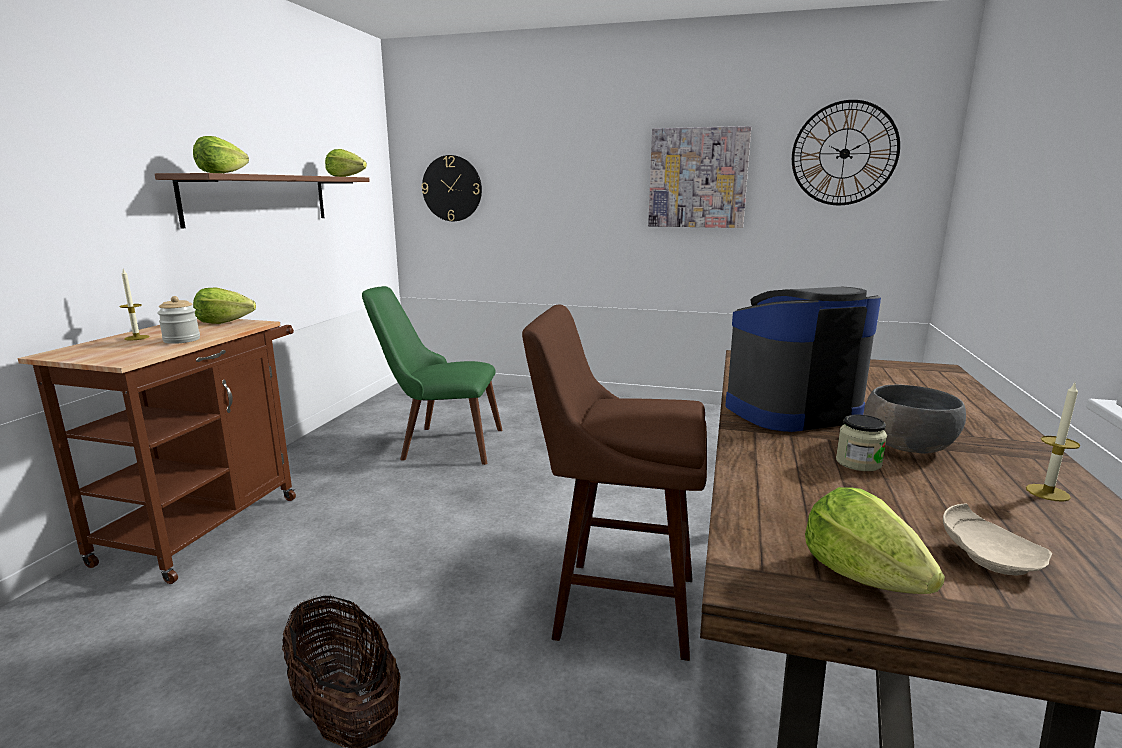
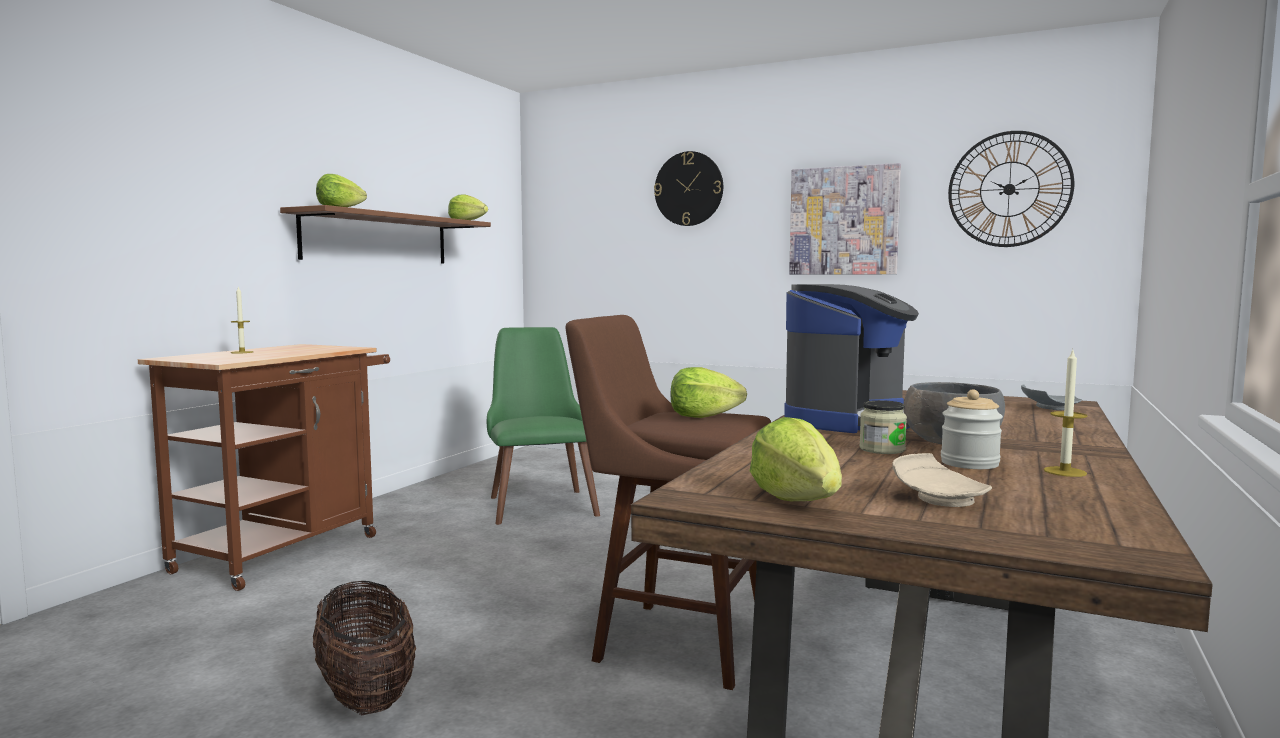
camera: 10 degrees right, 10 degrees down
(181, 340) = (280, 354): jar -> jar (969, 463)
(224, 322) = (324, 347): lettuce -> lettuce (703, 416)
(439, 444) = (538, 502): green chair -> green chair turned 60 degrees clockwise
(452, 188) = (582, 238): wall clock -> wall clock (688, 189)
(790, 410) = (852, 420): coffee machine -> coffee machine turned 135 degrees clockwise
(932, 378) = (1048, 408): none -> grey plate

